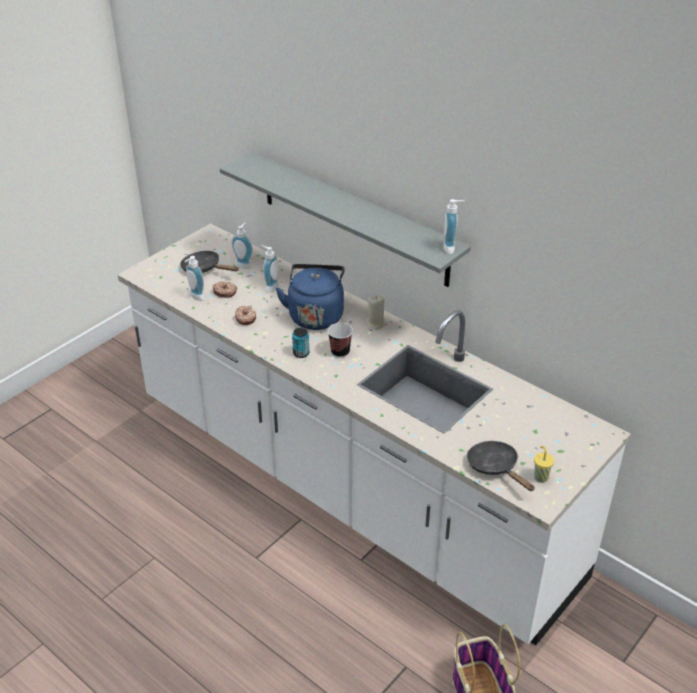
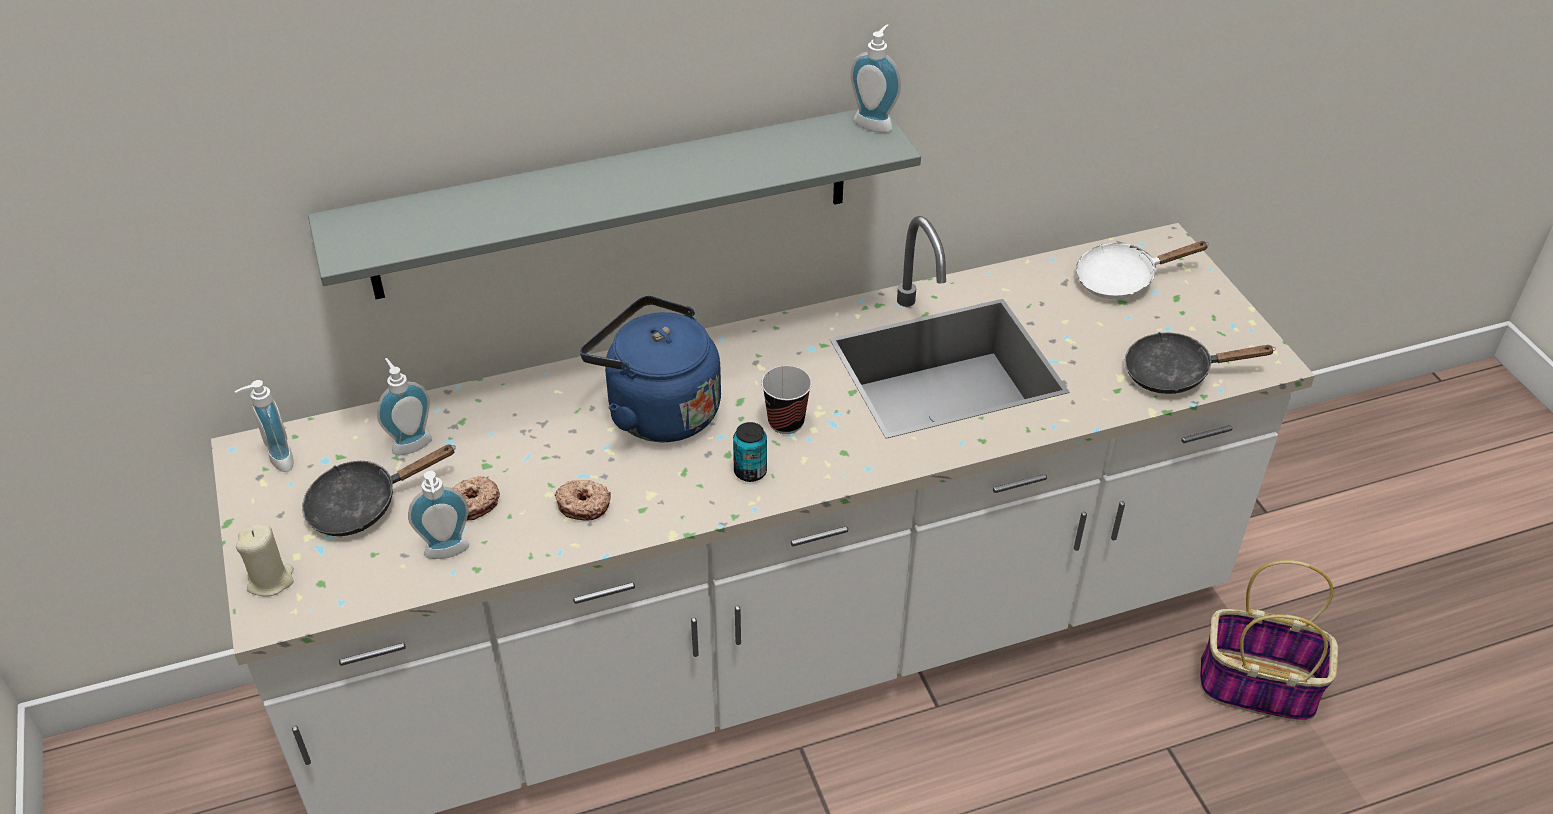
camera: 60 degrees left, 5 degrees up
(269, 287) = (516, 435): soap dispenser -> soap dispenser (276, 460)
(376, 323) = (744, 349): beige candle -> beige candle (271, 580)
(540, 477) = (1218, 340): yellow cup -> none
(554, 426) = (1122, 280): none -> white frying pan

